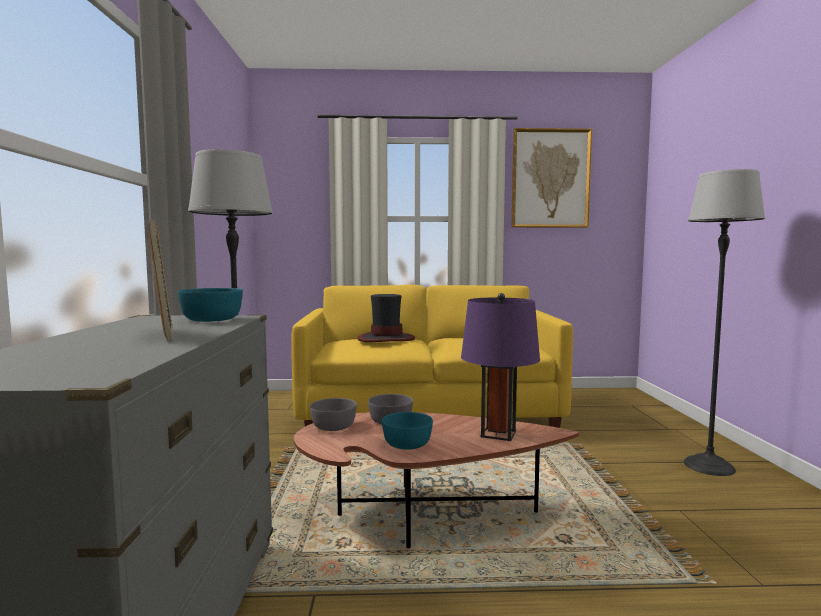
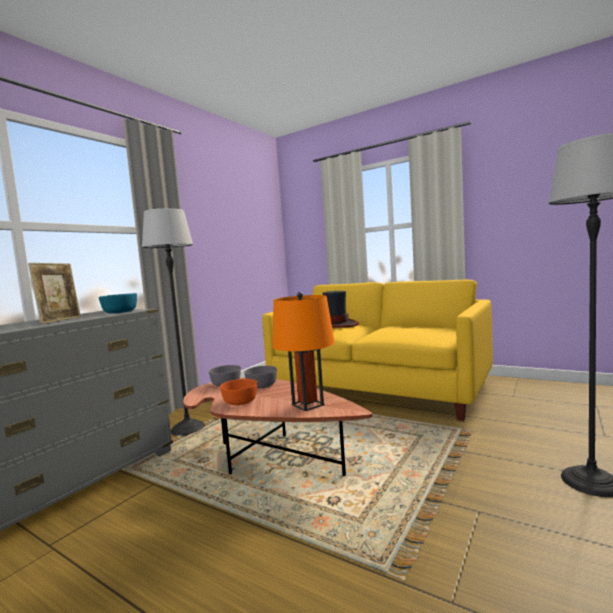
camera: 35 degrees right, 0 degrees up
(408, 444) = (240, 401): turquoise bowl -> orange bowl
(498, 434) = (307, 405): purple table lamp -> orange table lamp
(550, 179) = (515, 172): picture -> none

